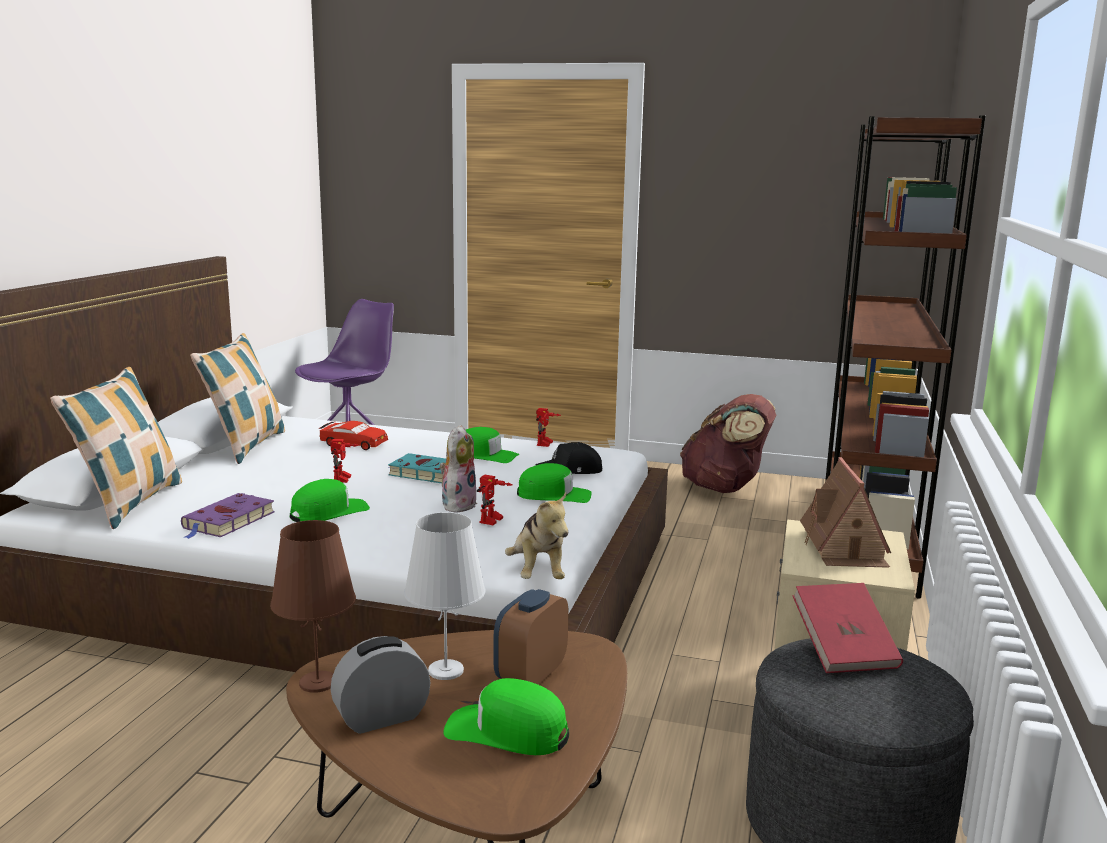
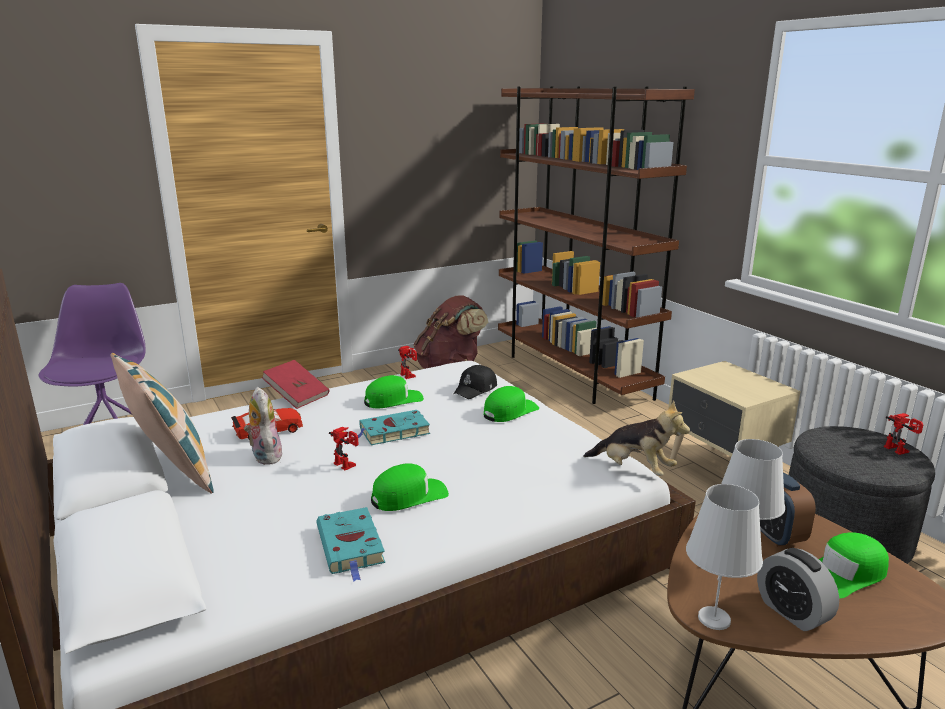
camera: 45 degrees left, 5 degrees up
(129, 503) = (209, 582): pillow -> none
(227, 521) = (351, 546): purple book -> turquoise book
(317, 683) = (714, 619): brown table lamp -> white table lamp
(329, 512) = (409, 496): green cap -> green cap turned 60 degrees clockwise
(382, 718) = (792, 612): alarm clock -> alarm clock turned 45 degrees counterclockwise
(458, 504) = (476, 445): plush toy -> plush toy (264, 456)
(493, 521) = (532, 447): toy robot -> toy robot (899, 449)
(844, 547) = (729, 380): toy house -> none
(844, 650) = (827, 438): red book -> red book (297, 396)

